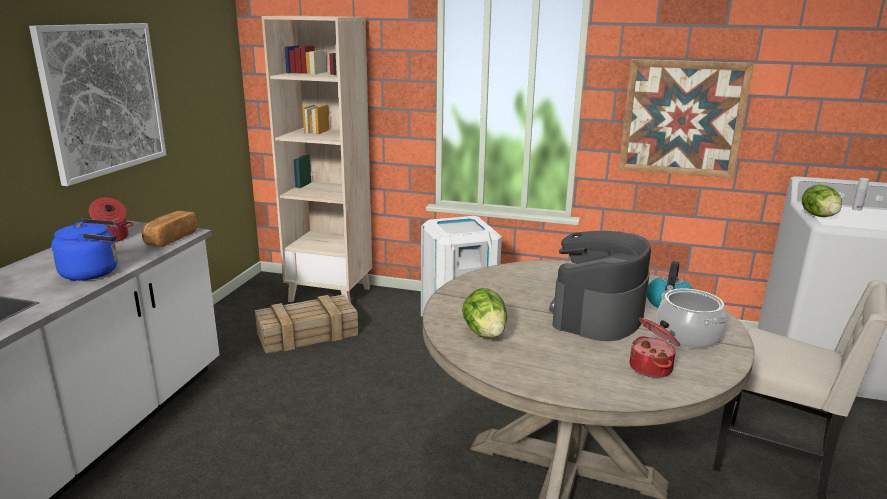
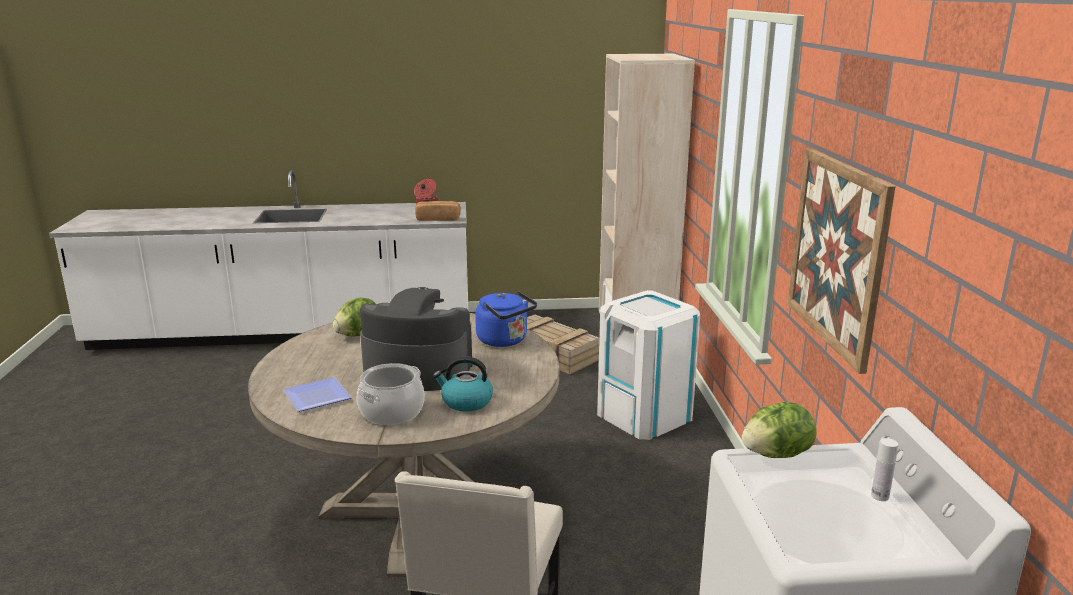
camera: 70 degrees right, 0 degrees up
(94, 272) = (367, 219): blue kettle -> blue kettle (505, 341)
(104, 99) = (471, 111): picture -> none
(651, 368) = (319, 397): cooking pot -> plate

